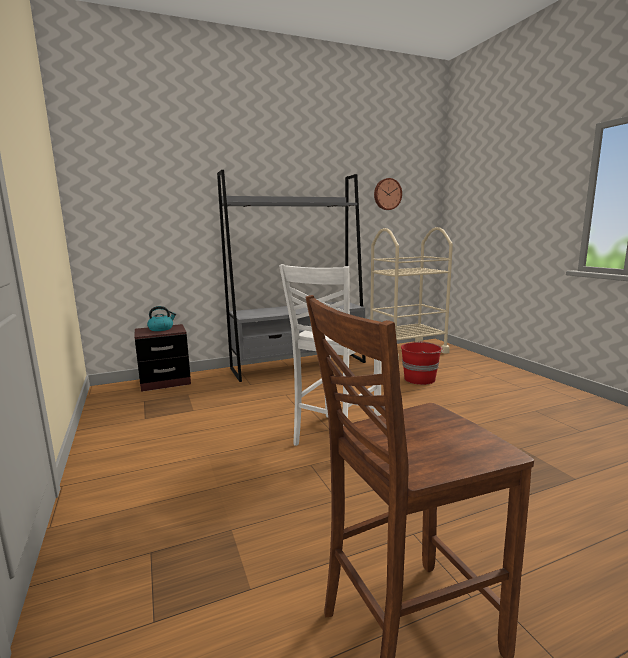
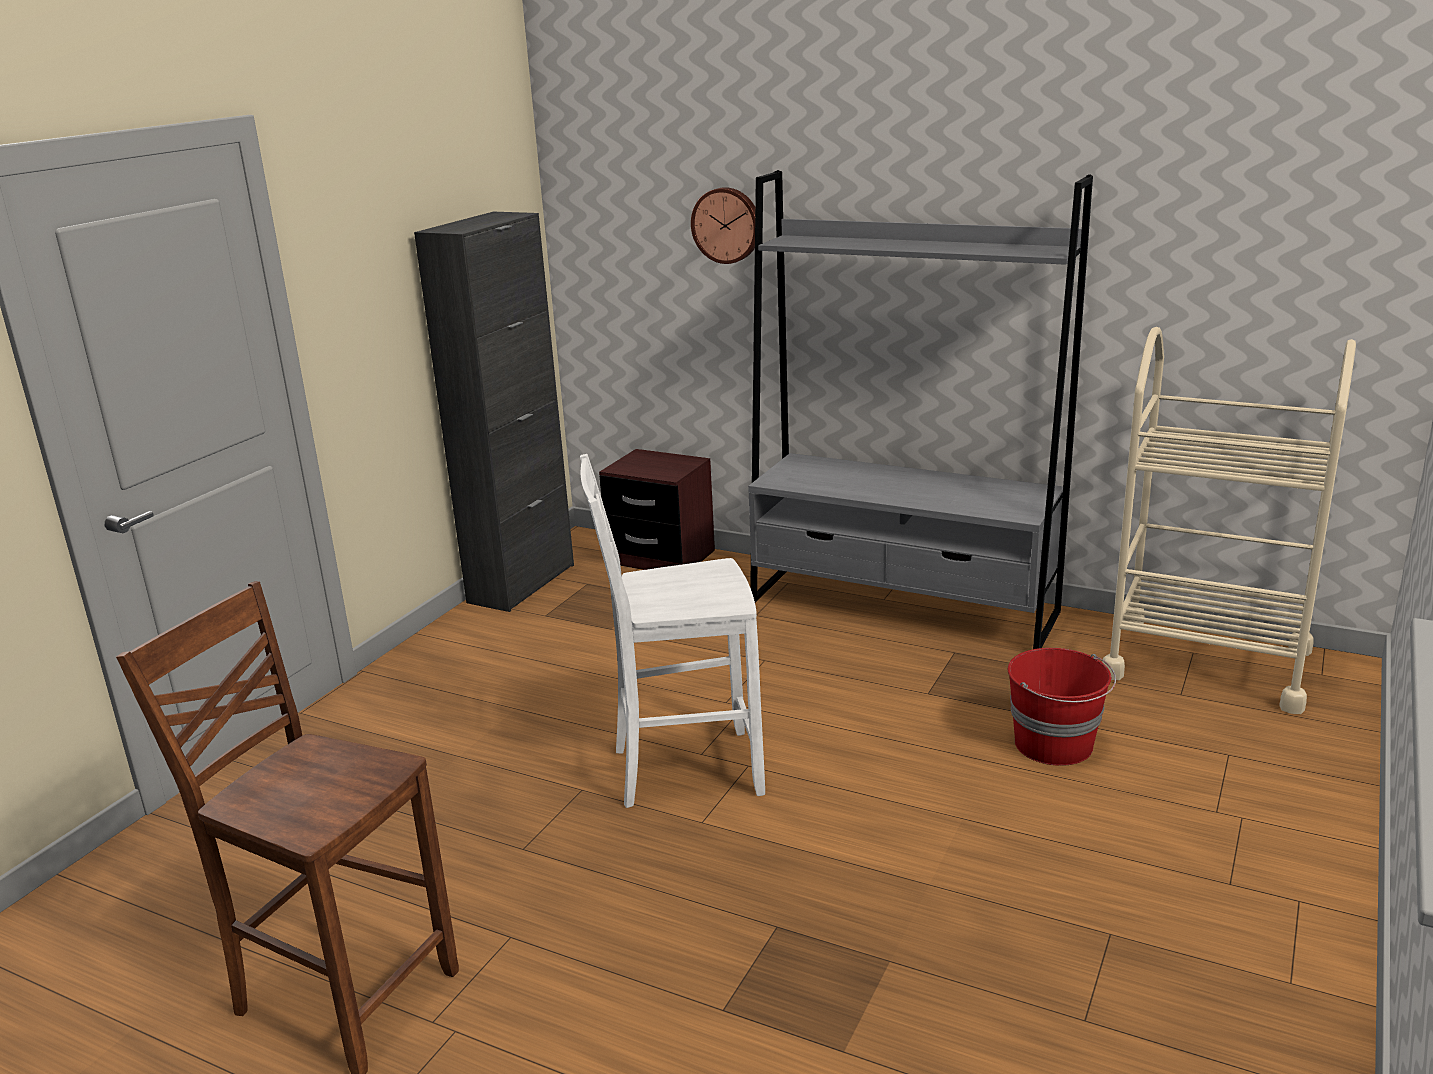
camera: 50 degrees right, 10 degrees up
(102, 413) = (521, 583): none -> black cabinet
(161, 329) = (661, 462): kettle -> none
(387, 194) = (1235, 219): wall clock -> wall clock (727, 225)

